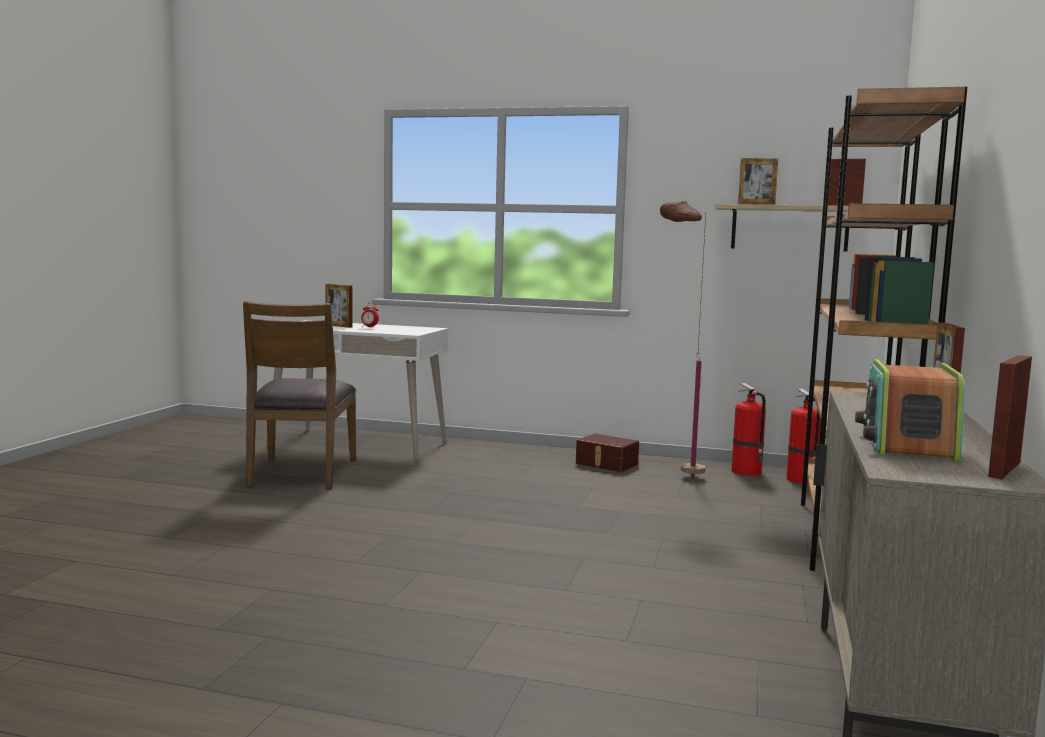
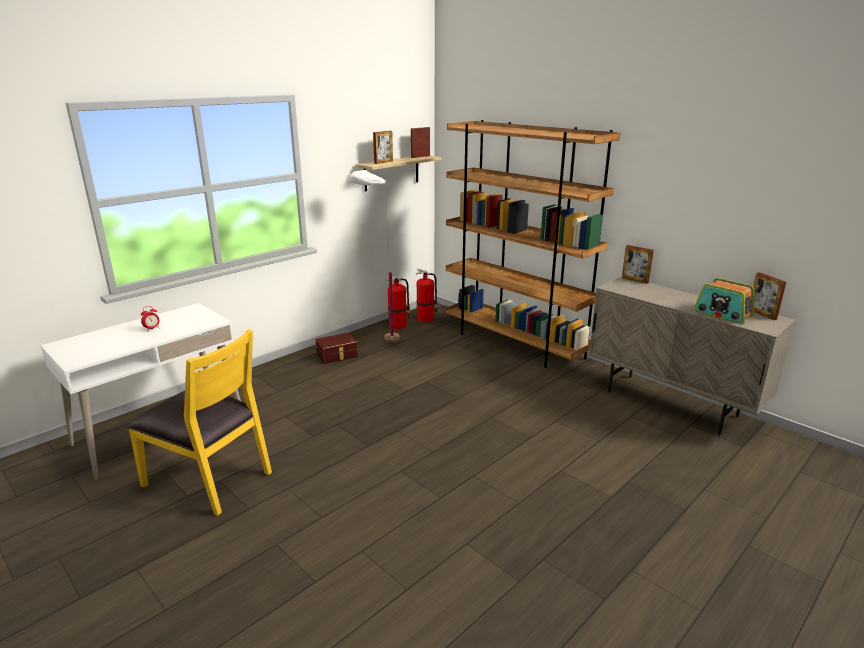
camera: 60 degrees left, 15 degrees up
(301, 473) = (210, 478): brown chair -> yellow chair
(338, 326) = (119, 338): picture frame -> none
(675, 473) = (379, 343): brown floor lamp -> white floor lamp

